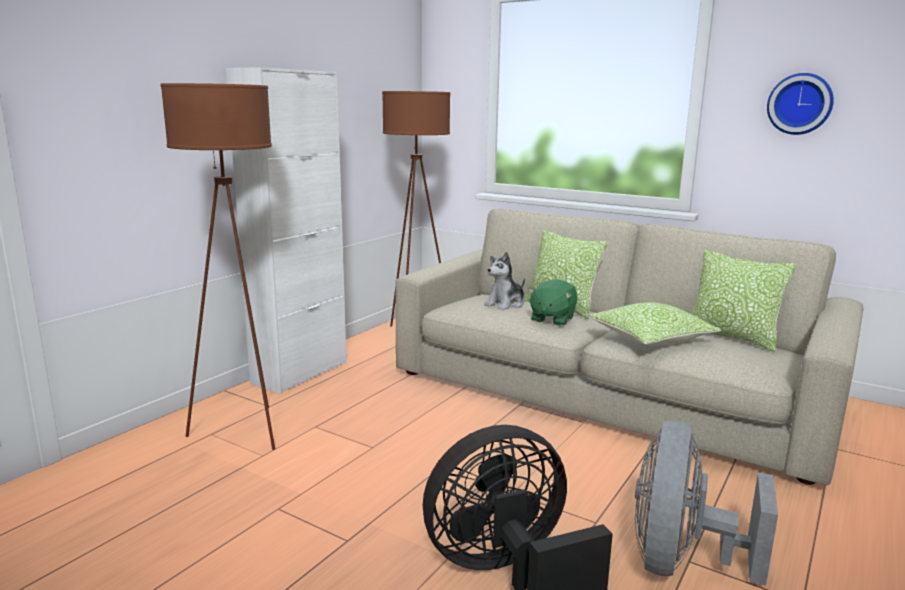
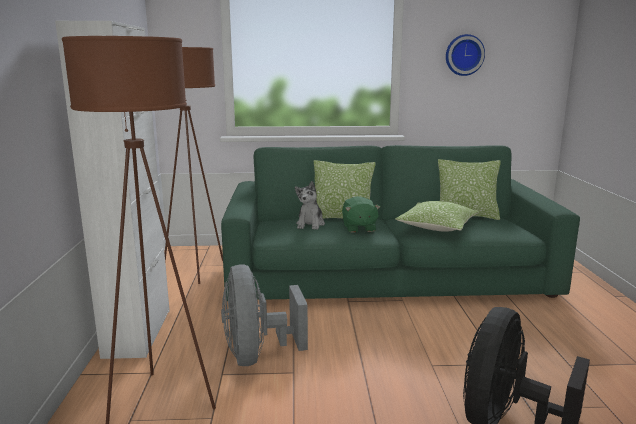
camera: 35 degrees left, 0 degrees up
(608, 390) = (386, 274): beige sofa -> green sofa
(681, 561) = (567, 367): grey fan -> grey fan (257, 355)

